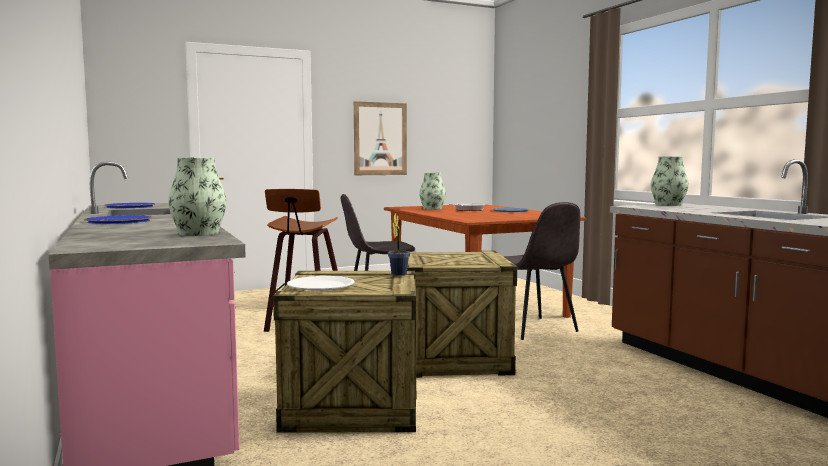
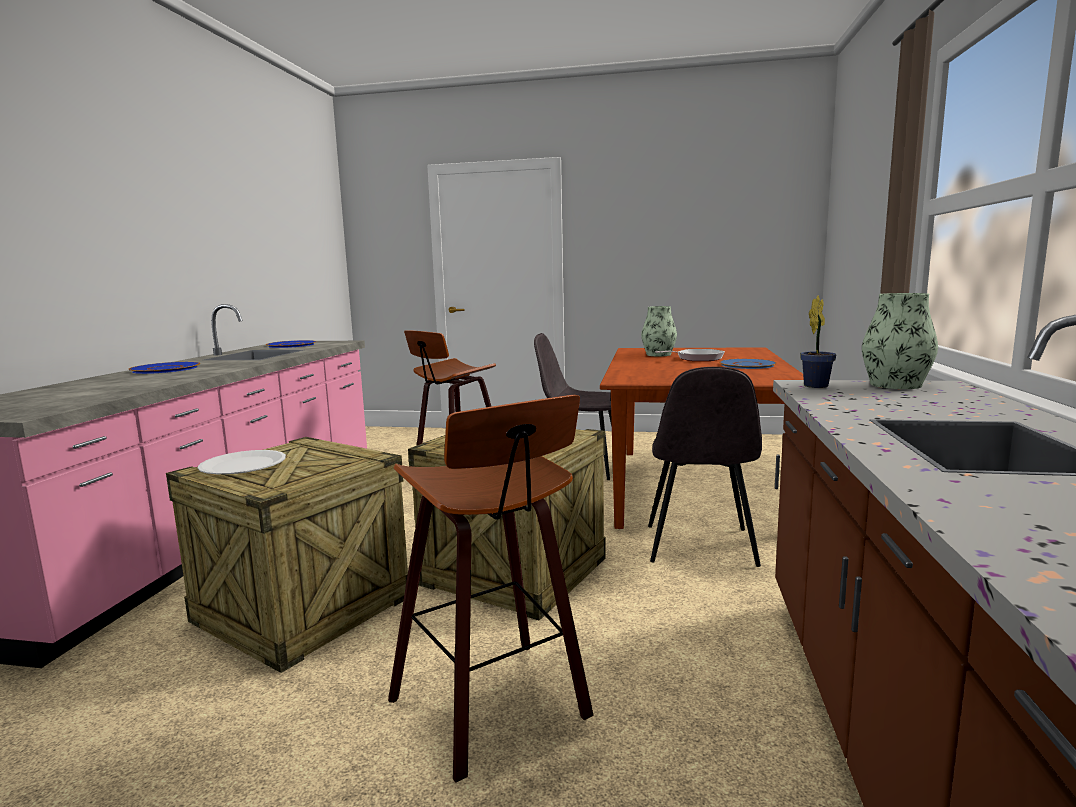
camera: 35 degrees right, 5 degrees up
(198, 233) = (95, 397): vase -> none
(380, 139) = (649, 259): picture -> none
(399, 273) = (367, 458): potted plant -> potted plant (817, 385)
(568, 409) = (497, 708): none -> stool

